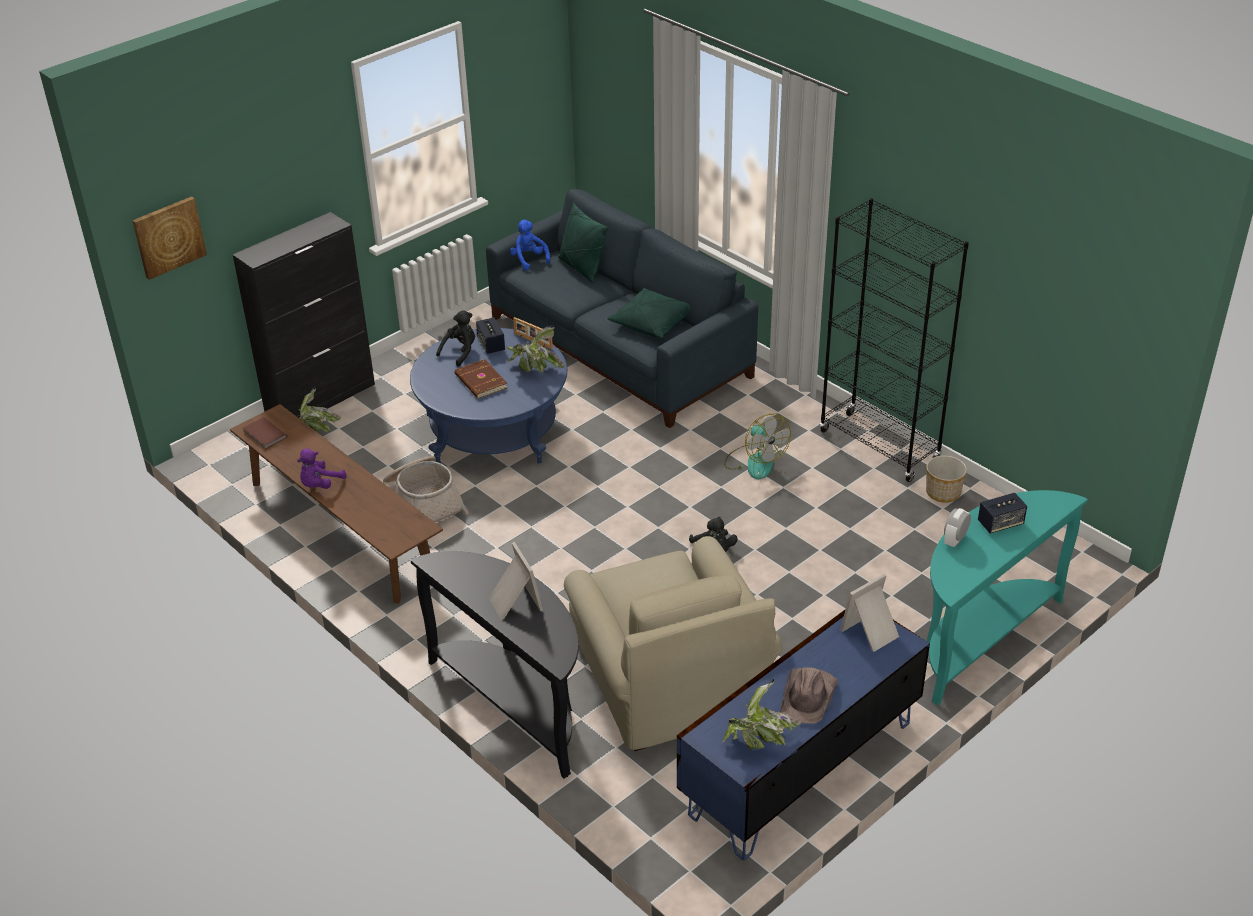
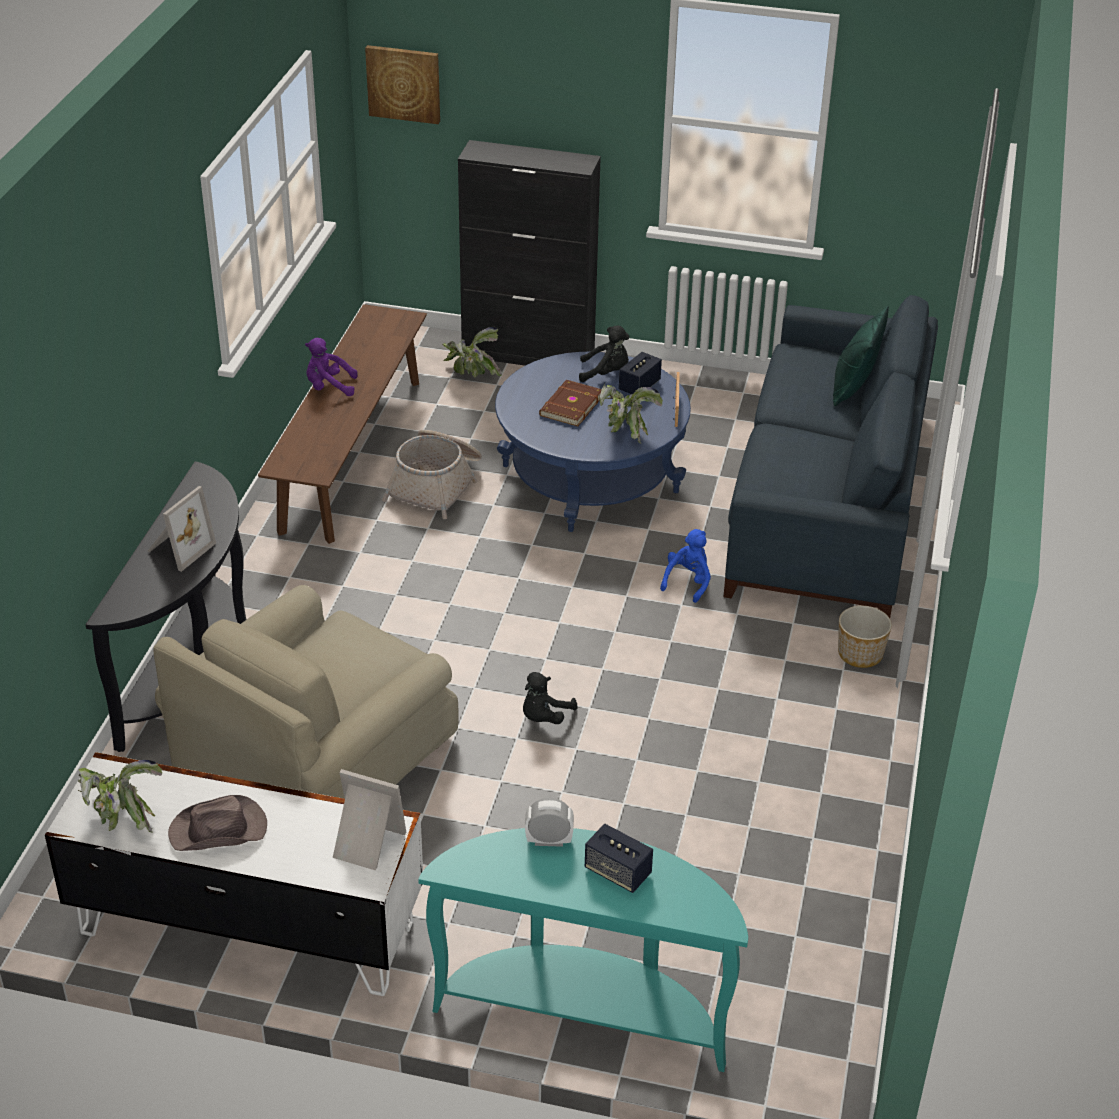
camera: 55 degrees right, 0 degrees up
(264, 435) = (372, 325): brown book -> none
(528, 259) = (823, 347): blue plush toy -> blue plush toy (688, 582)
(652, 323) = (806, 475): green pillow -> none
(755, 461) = (731, 687): fan -> none
(800, 767) = (247, 925): blue tv stand -> white tv stand
(879, 447) = (867, 782): black bookcase -> none
(943, 492) = (836, 875): planter -> planter (860, 655)

